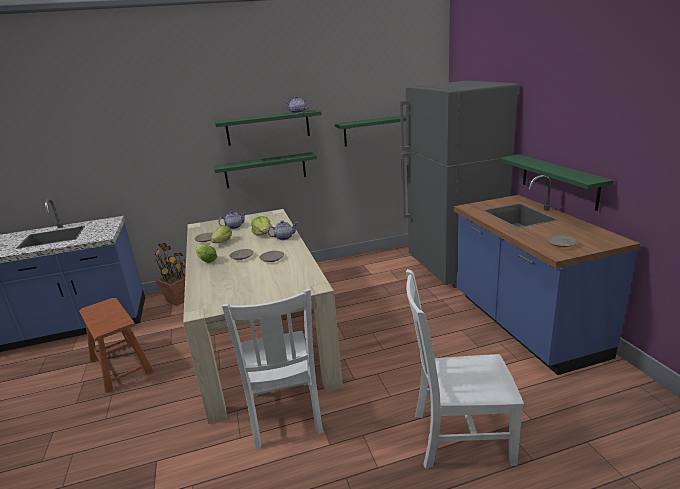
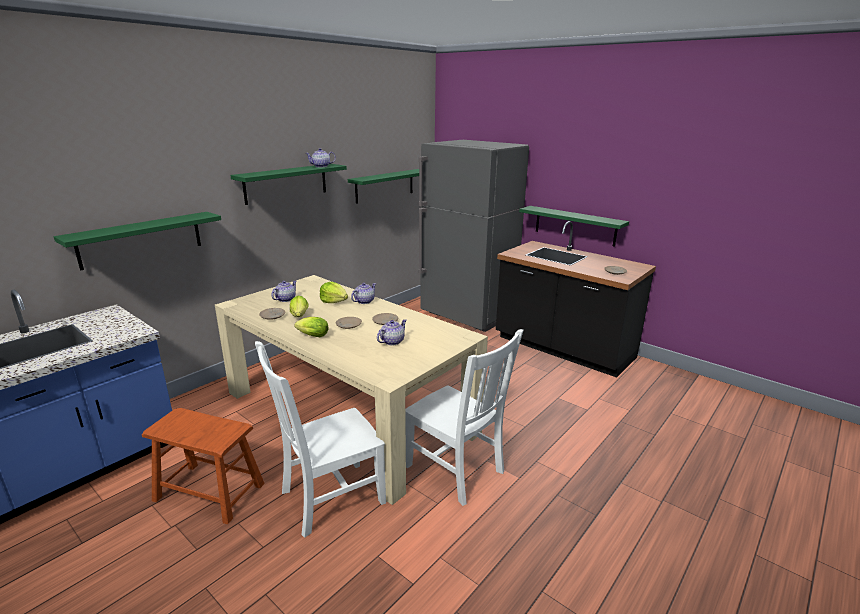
camera: 35 degrees left, 0 degrees up
(179, 300) = (200, 404): potted plant -> none
(250, 278) = (392, 341): none -> teapot
(265, 170) = (283, 233): green shelf -> green shelf (141, 239)
(458, 437) = (600, 438): white chair -> white chair (329, 498)
(524, 325) = (563, 349): blue counter -> black counter

